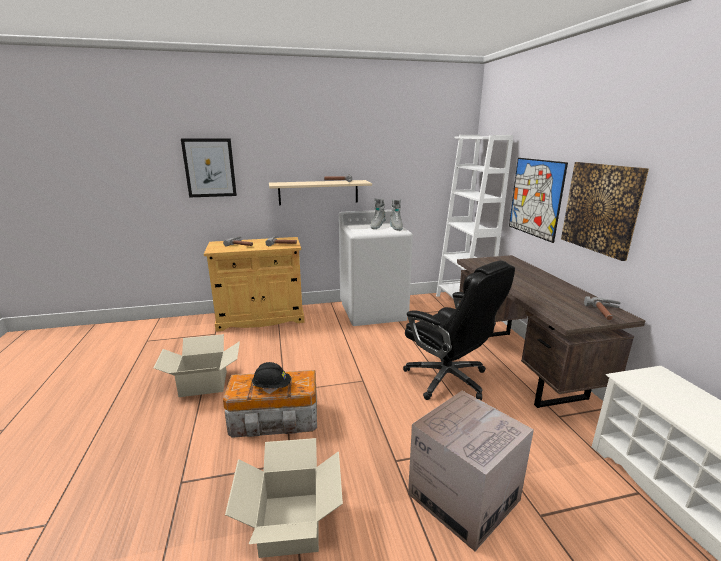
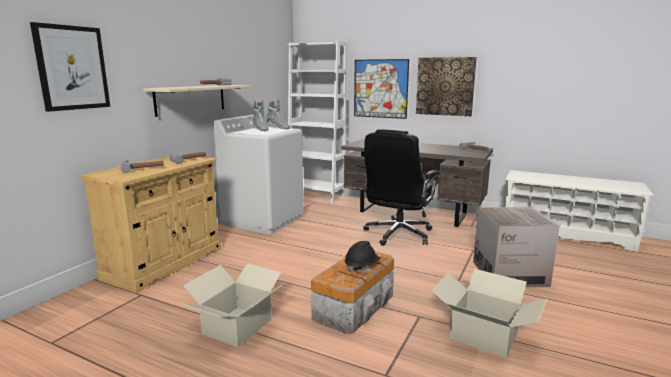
camera: 50 degrees left, 5 degrees down
(448, 379) = (398, 234): black office chair -> black office chair turned 120 degrees clockwise

